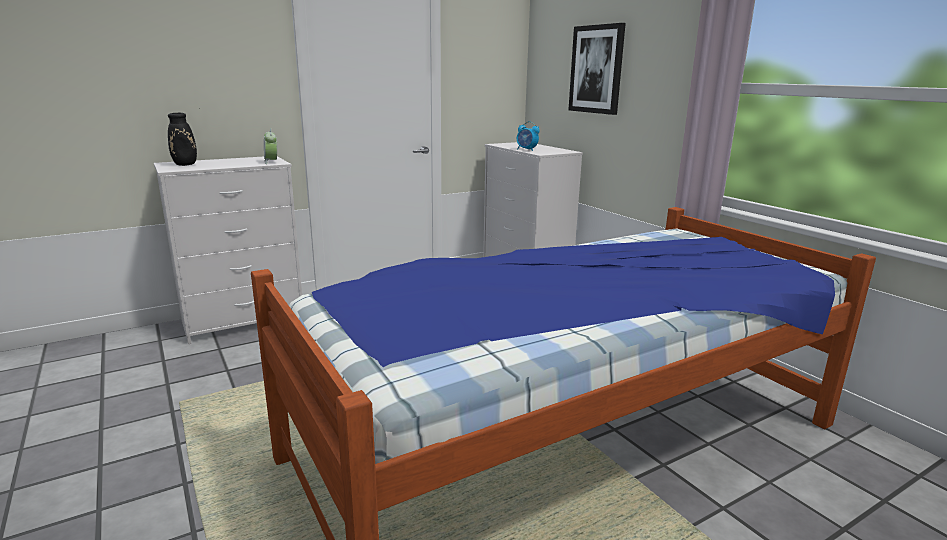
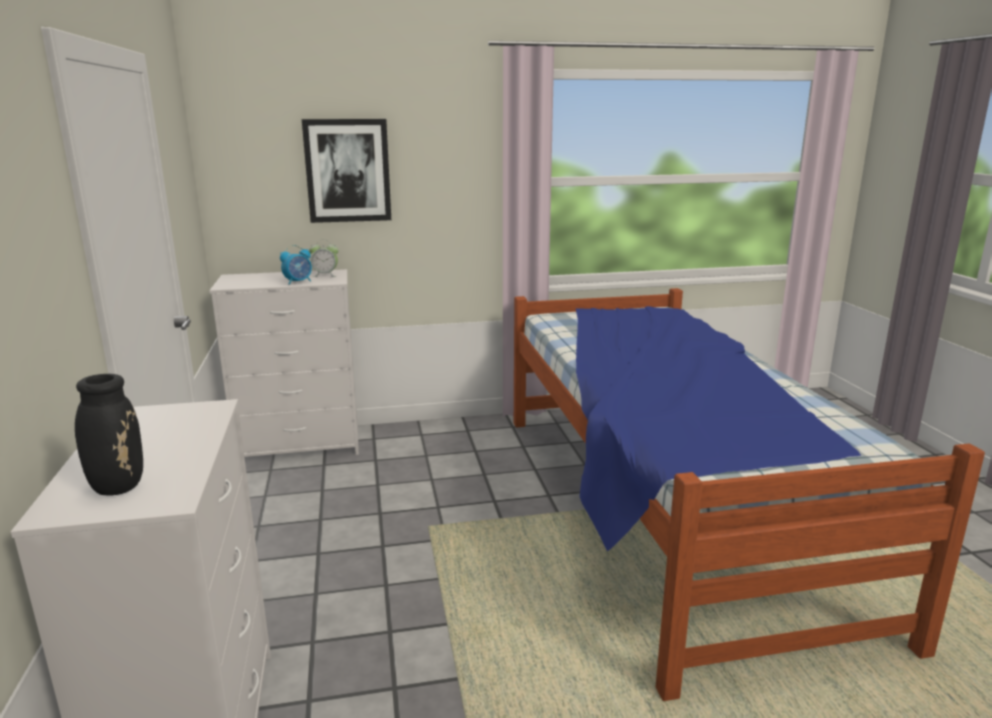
camera: 70 degrees left, 0 degrees up
(271, 162) = (199, 411): alarm clock -> alarm clock (325, 275)

